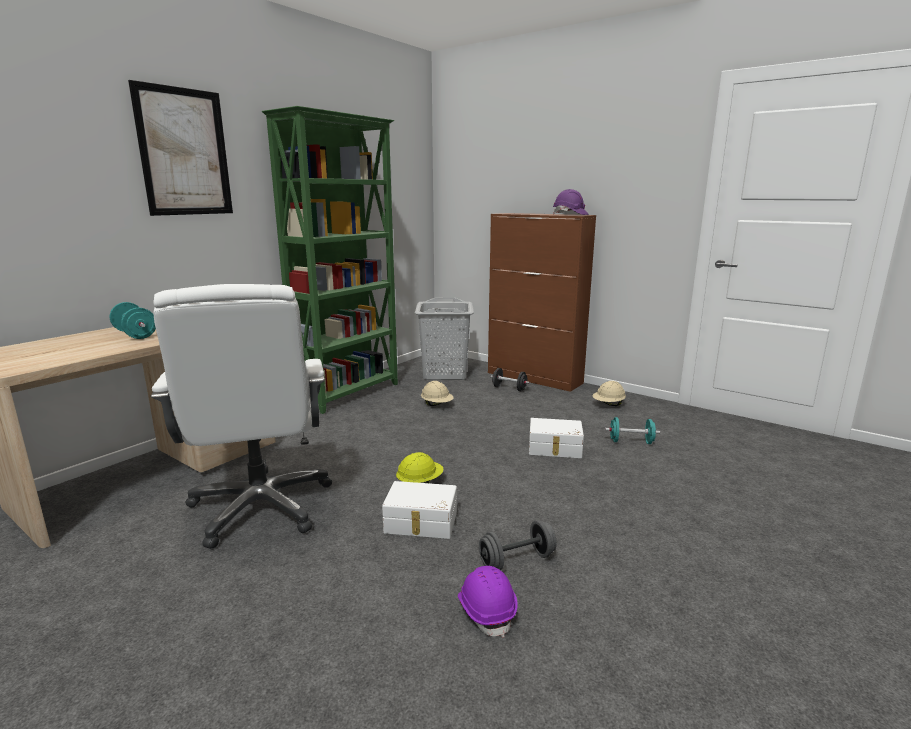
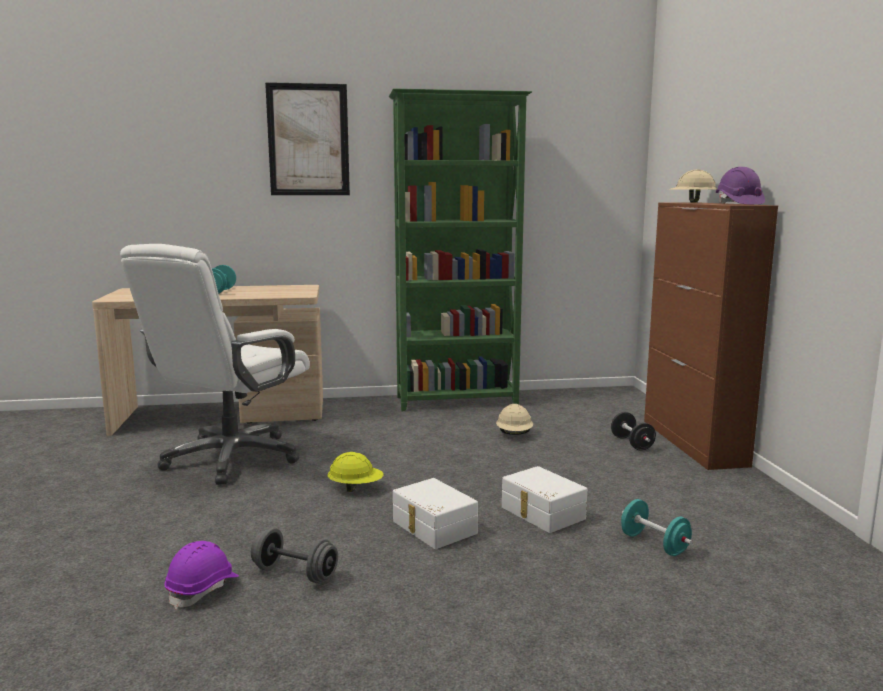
camera: 45 degrees right, 5 degrees down
(421, 523) = (293, 514): white storage box -> white storage box (433, 528)
(445, 374) = (590, 410): grey laundry basket -> none
(608, 405) = (726, 499): beige hard hat -> beige hard hat (691, 202)

